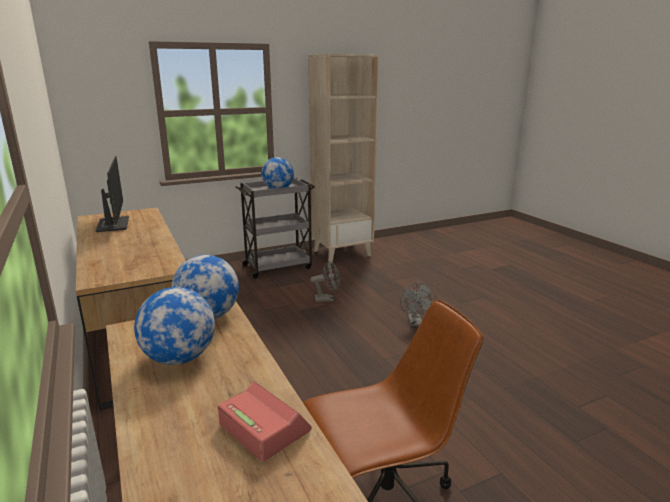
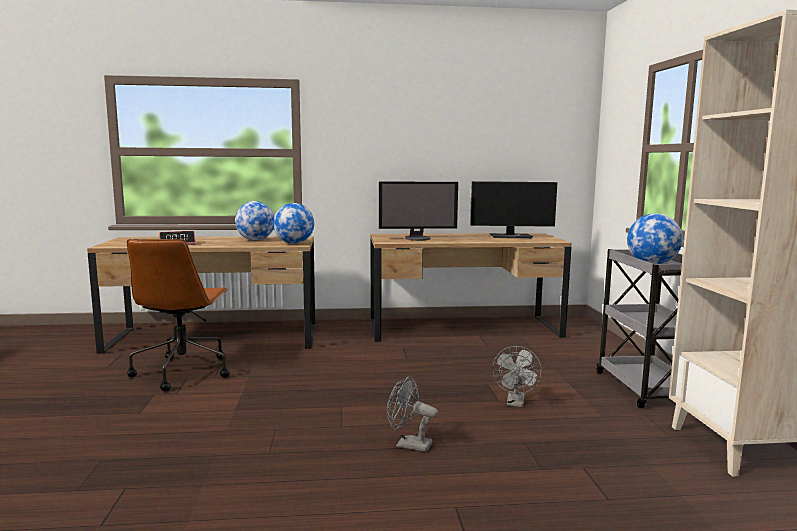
camera: 110 degrees right, 10 degrees down
(138, 257) = (418, 238): none -> monitor

